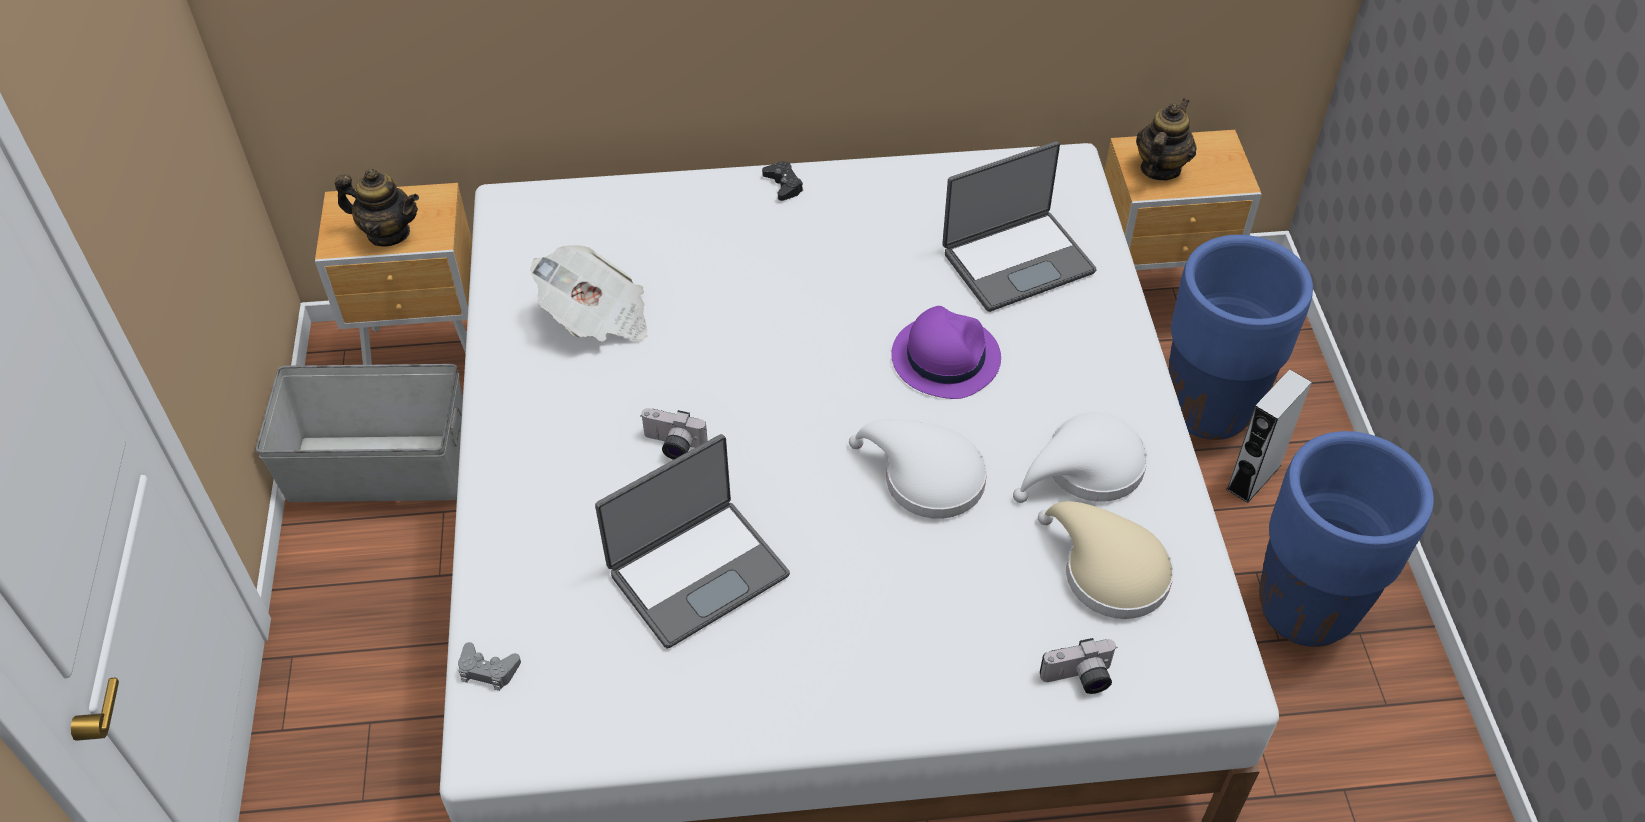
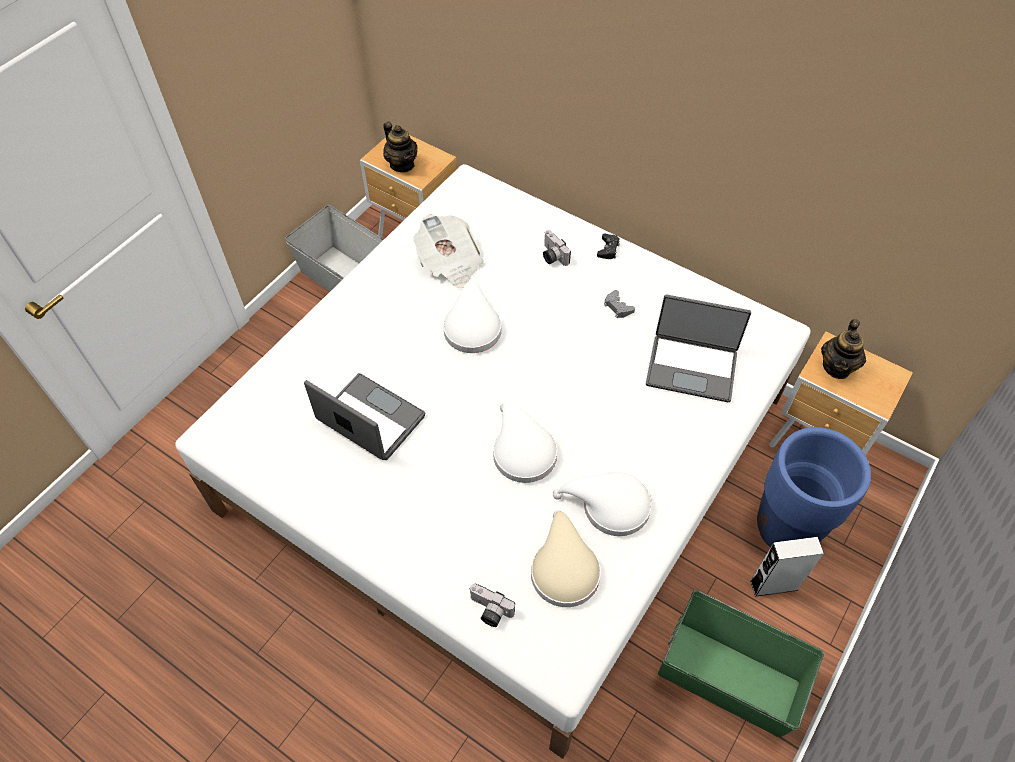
camera: 40 degrees right, 5 degrees up
(488, 670) = (242, 400): grey game controller -> grey game controller (618, 307)
(672, 446) = (420, 350): camera -> camera (552, 256)
(697, 572) = (369, 420): laptop -> laptop turned 150 degrees counterclockwise
(710, 375) = (472, 326): none -> white hat
(945, 356) = (597, 394): purple hat -> none
(1160, 168) = (837, 367): teapot -> teapot turned 135 degrees clockwise
(1306, 609) = (728, 679): blue planter -> green storage box

